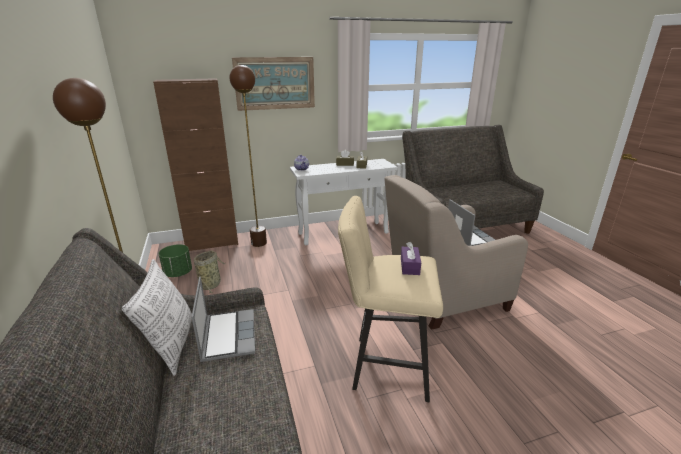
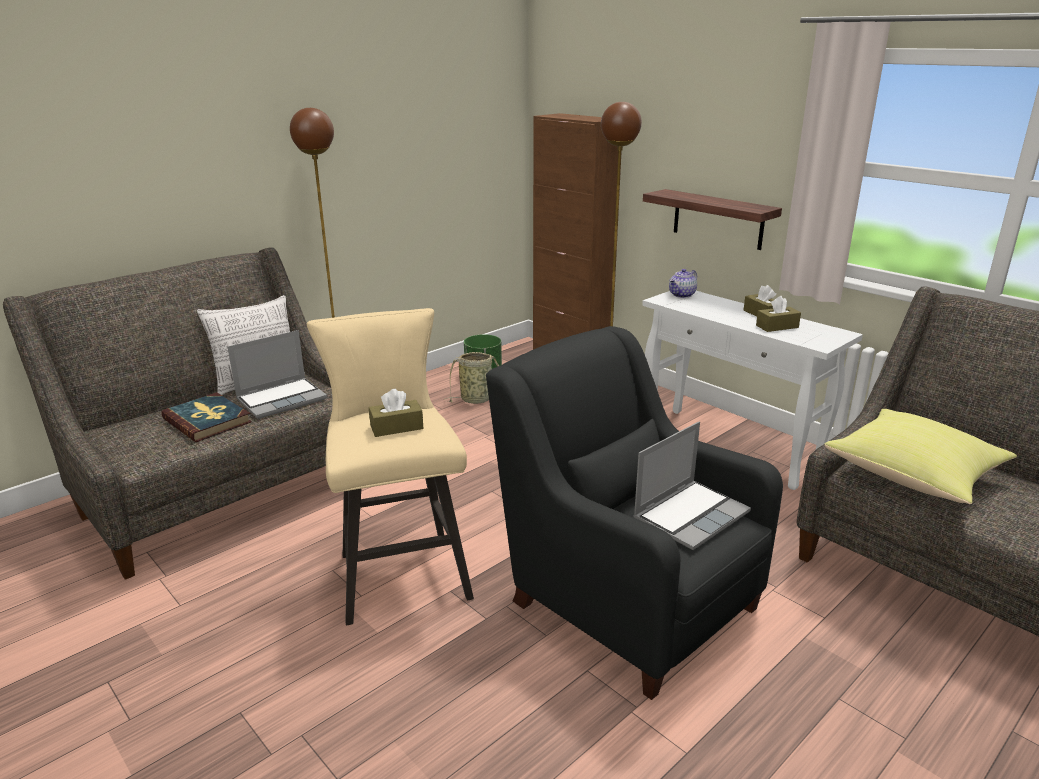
camera: 65 degrees right, 0 degrees up
(226, 387) = (208, 420): none -> book
(275, 83) = (705, 137): picture -> none
(290, 127) = (718, 219): none -> shelf
(410, 266) = (396, 427): purple tissue box -> brown tissue box
(443, 296) = (626, 599): beige armchair -> black armchair
(457, 195) = (915, 476): none -> yellow pillow

